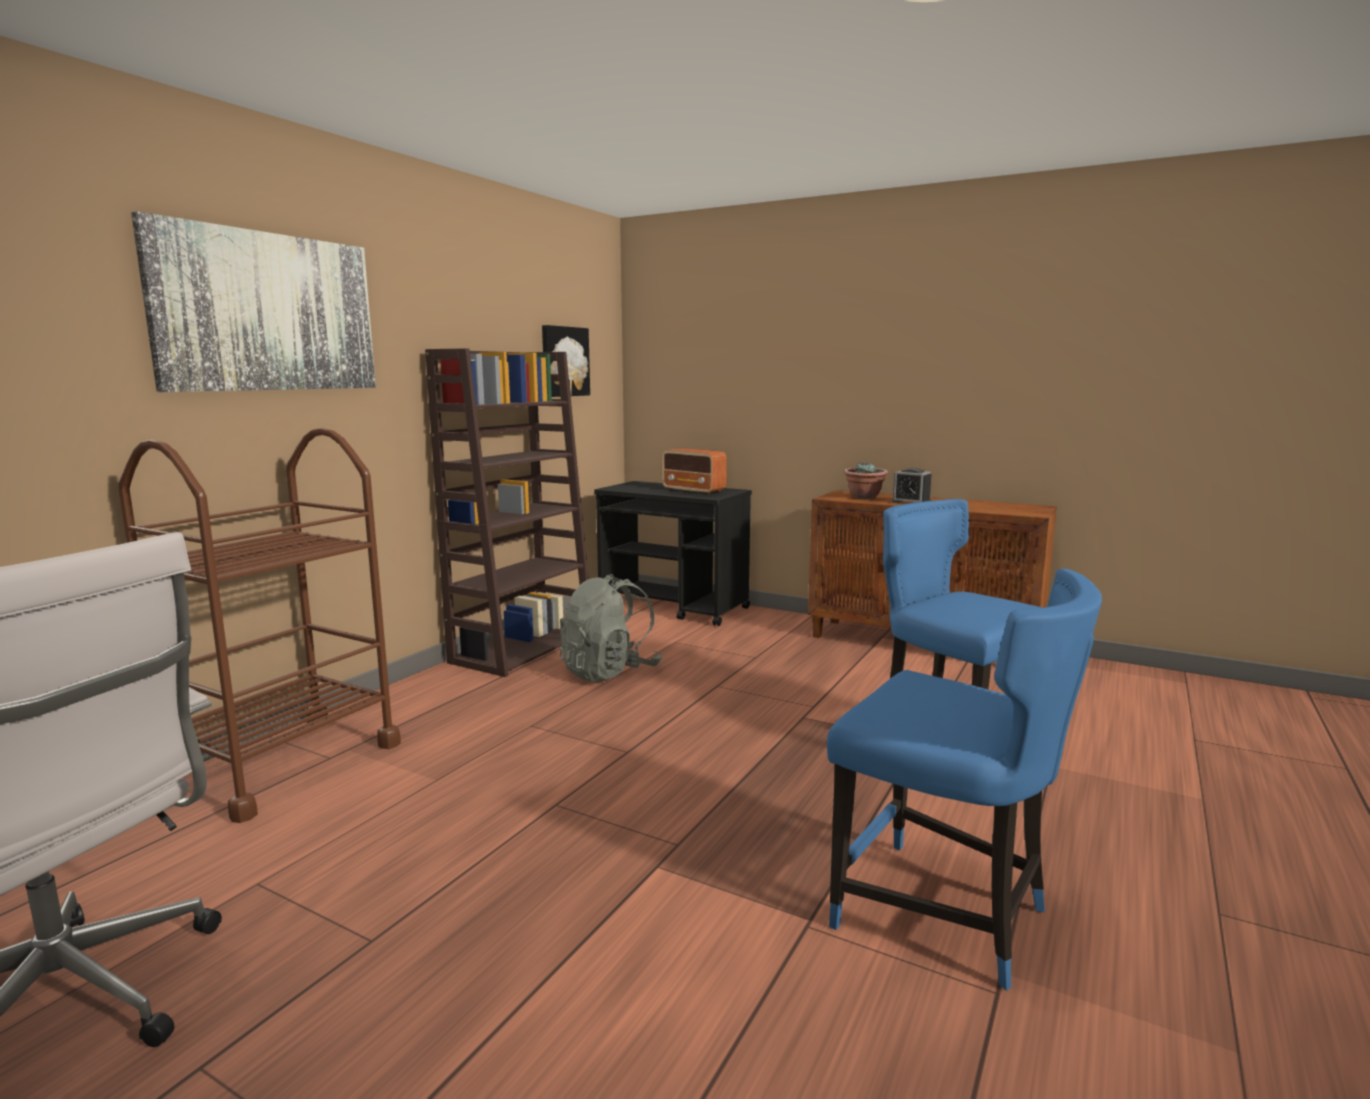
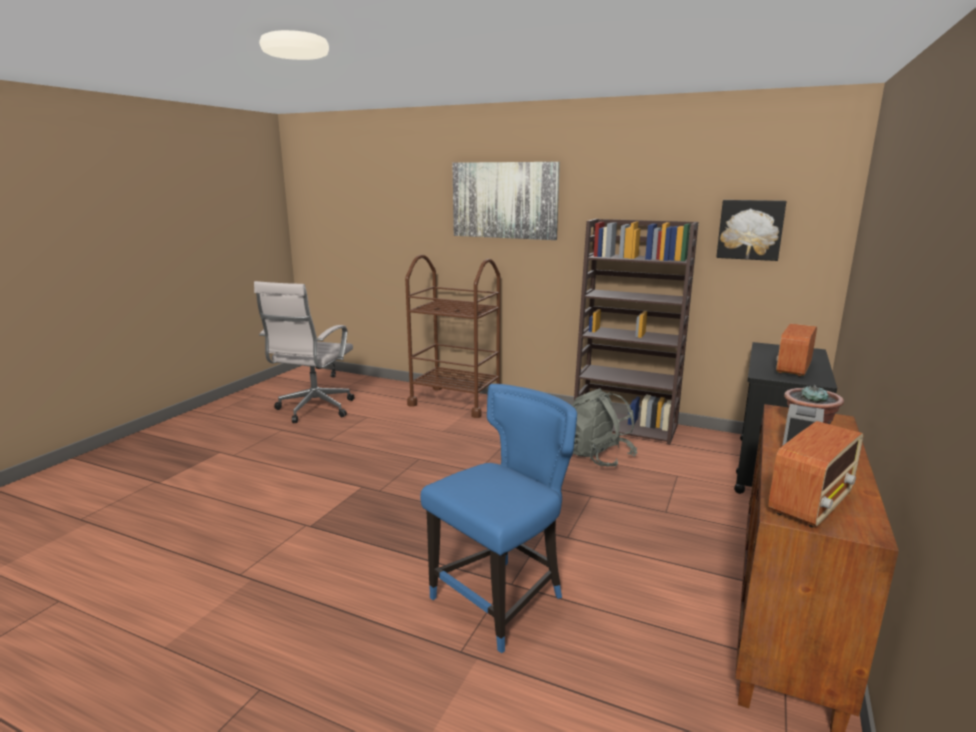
camera: 85 degrees right, 5 degrees up
(944, 915) = (299, 567): blue chair -> none
(1008, 509) = (811, 503): none -> radio

